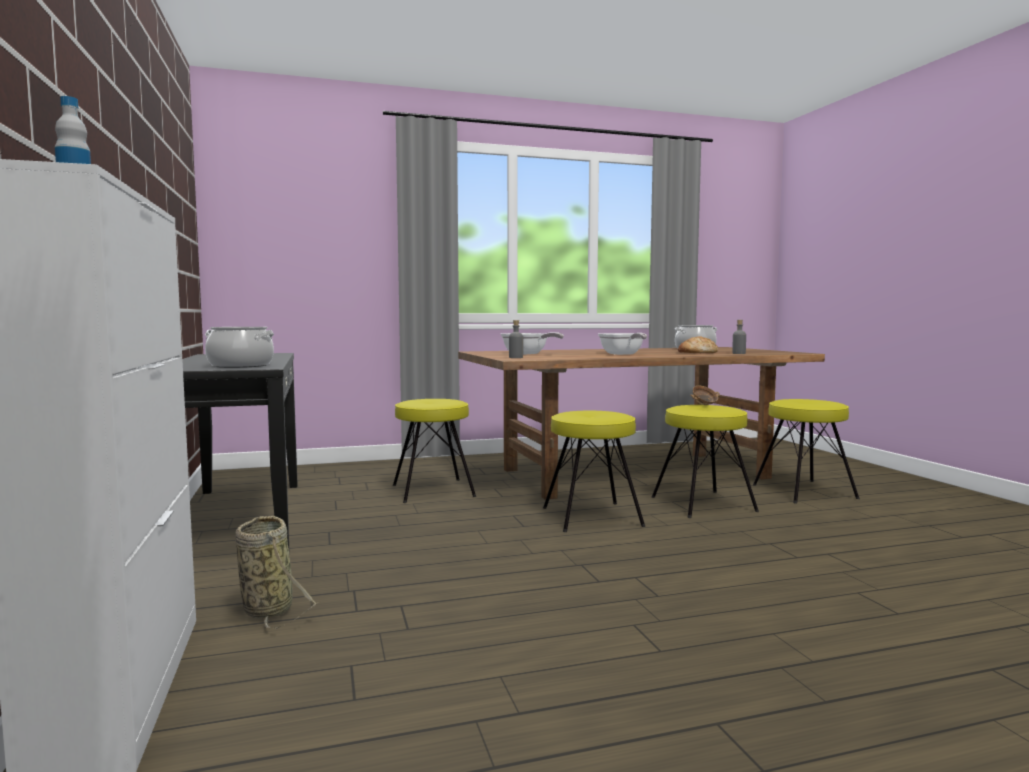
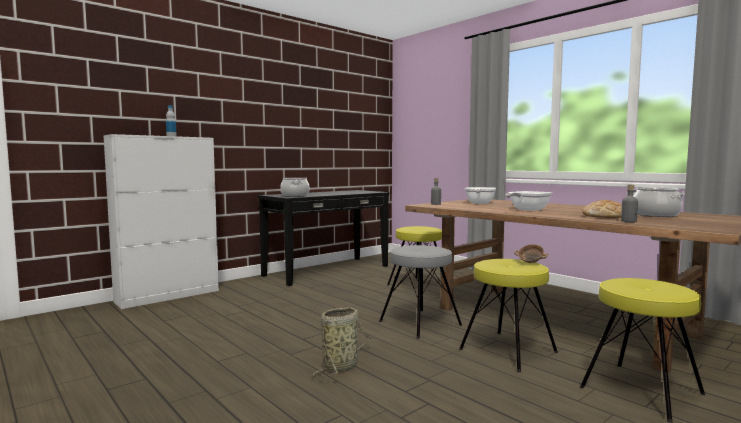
camera: 65 degrees right, 0 degrees up
(267, 608) = (233, 295): basket -> basket (342, 365)
(591, 517) = (419, 323): yellow stool -> grey stool

